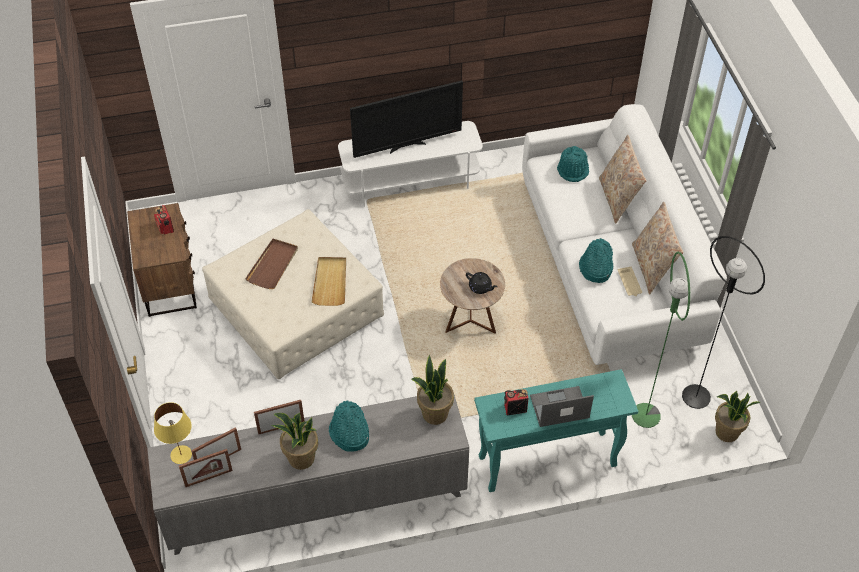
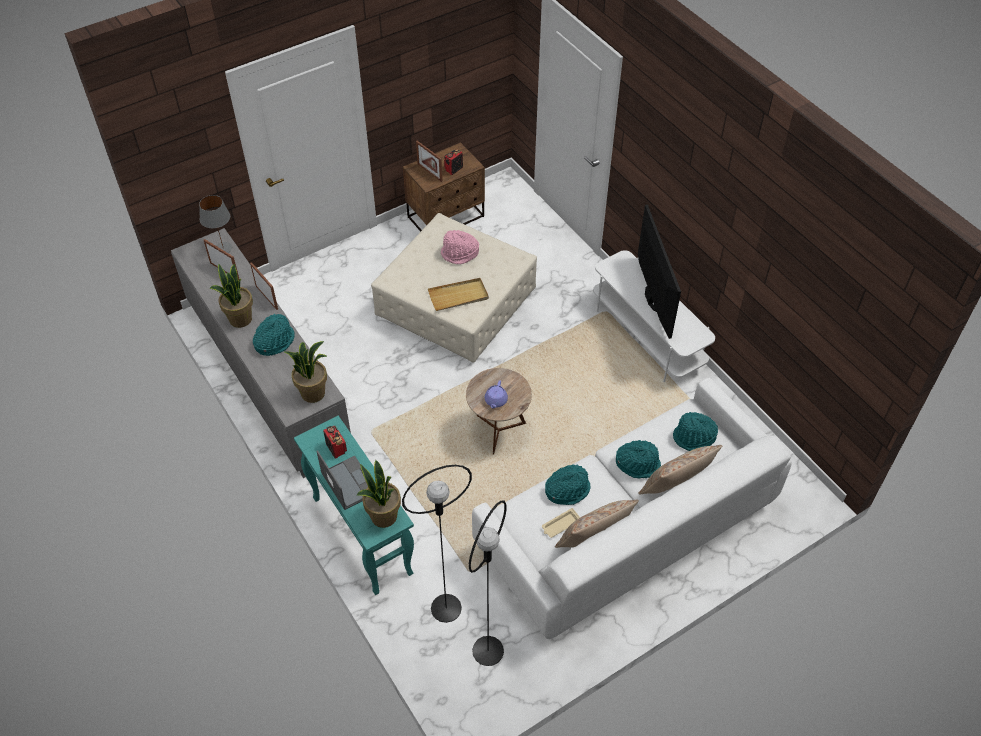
camera: 70 degrees right, 0 degrees up
(181, 455) = (223, 248): yellow table lamp -> grey table lamp
(208, 478) = (206, 271): picture frame -> picture frame (429, 172)
(273, 265) = (460, 254): brown tray -> pink hat
(407, 146) = (651, 298): television -> television turned 150 degrees counterclockwise
(480, 287) = (495, 401): black teapot -> purple teapot
(586, 213) = (638, 463): none -> turquoise hat
(646, 415) = (446, 608): green floor lamp -> black floor lamp
(727, 433) = (452, 691): potted plant -> potted plant (383, 516)

